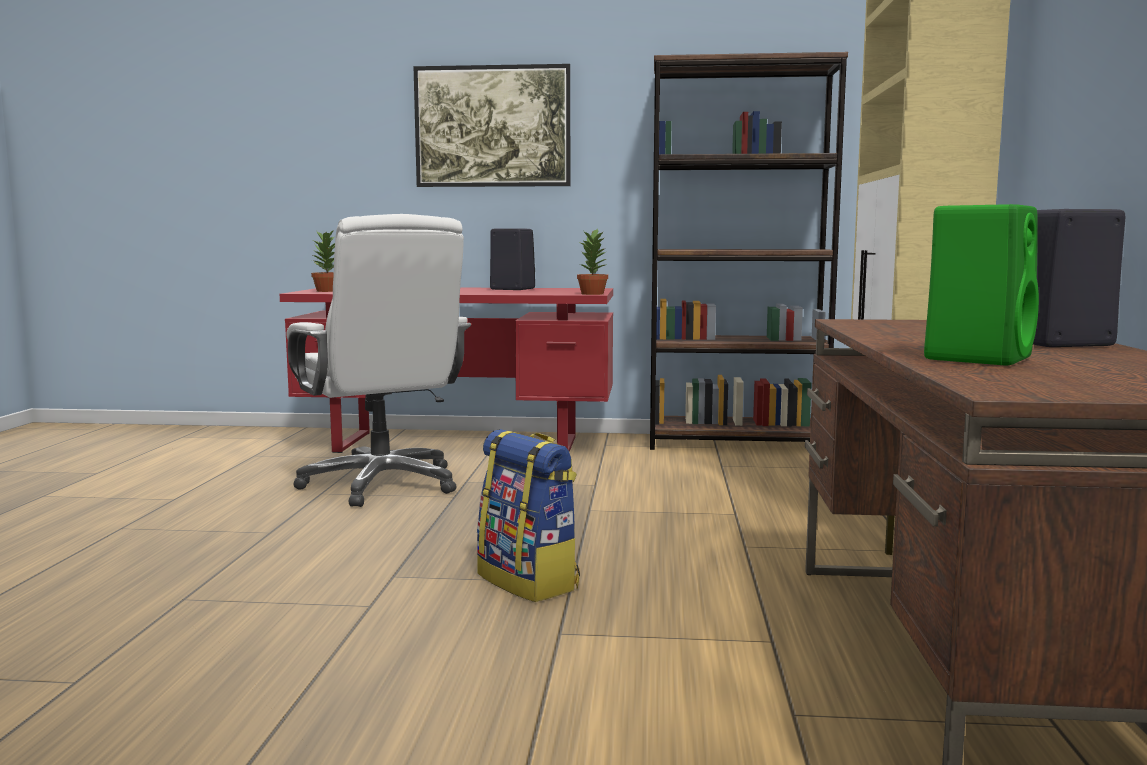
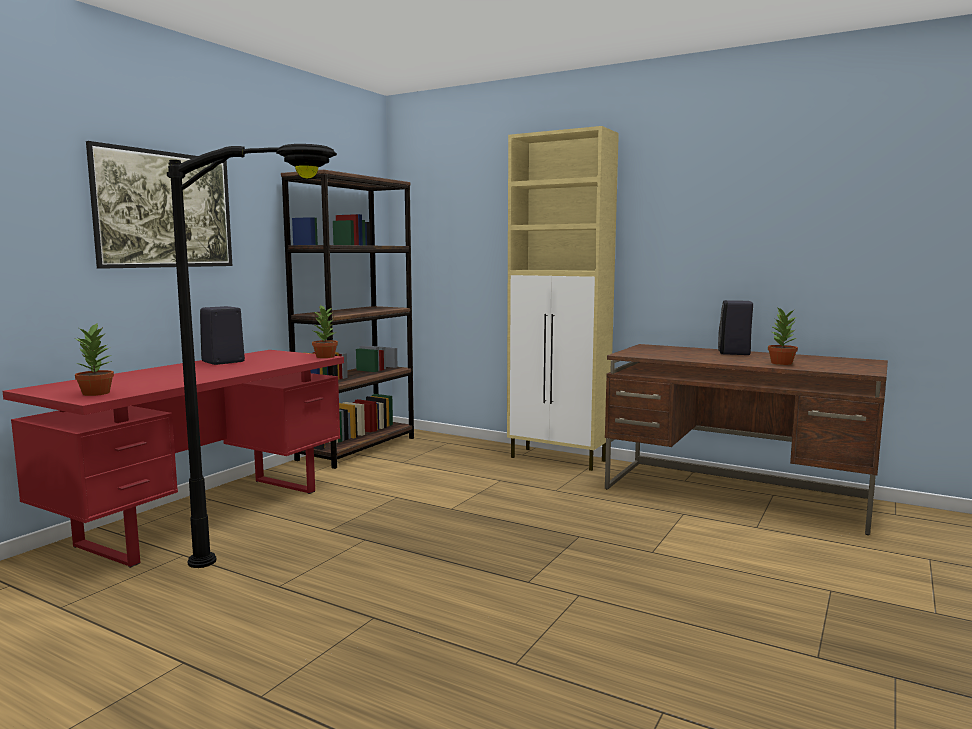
camera: 65 degrees left, 0 degrees up
(382, 484) = (288, 559): white office chair -> black floor lamp
(530, 581) = (570, 546): backpack -> none
(977, 358) = (780, 363): green speaker -> potted plant

